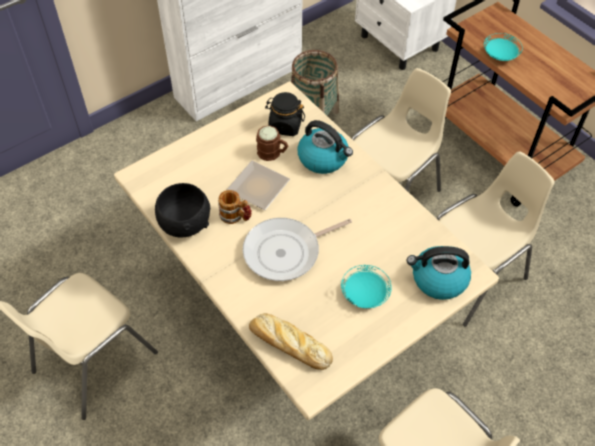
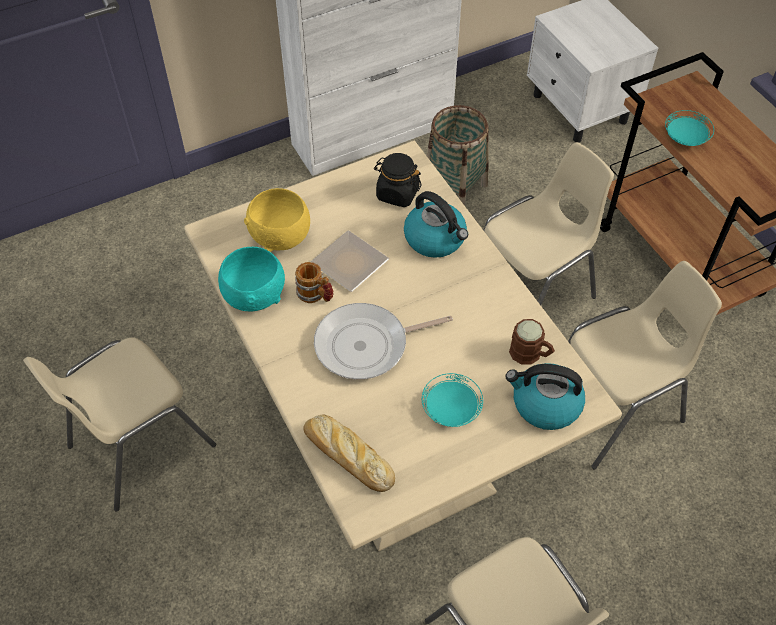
camera: 10 degrees right, 0 degrees up
(185, 223) = (254, 295): black bowl -> turquoise bowl
(197, 173) = (281, 237): none -> yellow bowl
(273, 153) = (375, 225): brown mug -> brown mug (530, 354)

